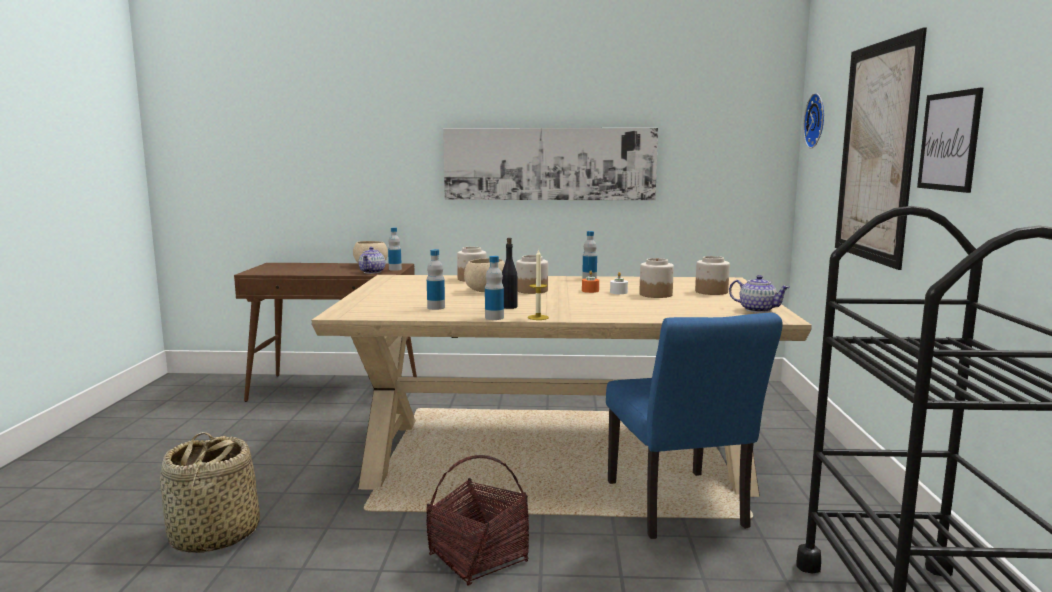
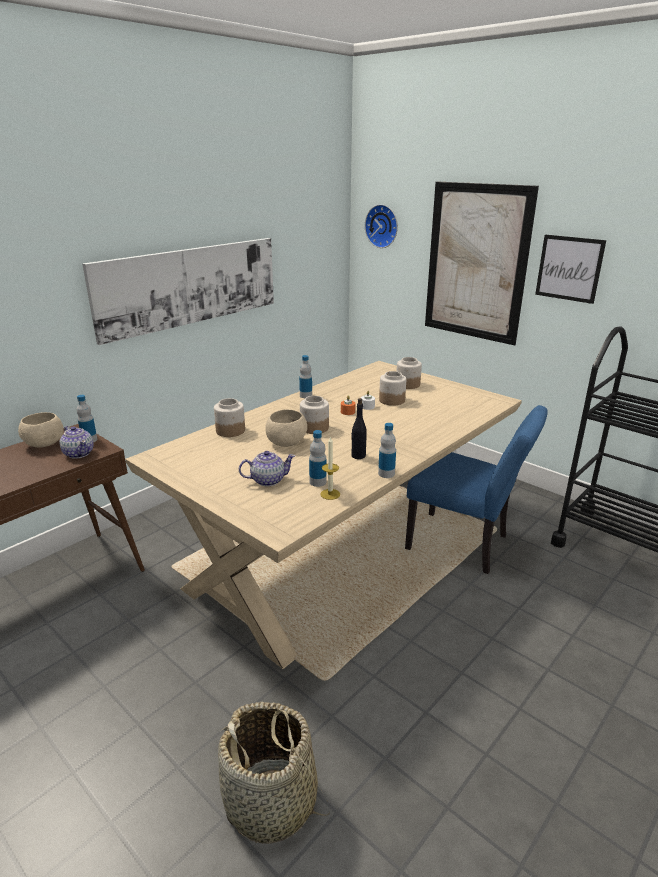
camera: 50 degrees left, 15 degrees up
(479, 558) = (451, 655): basket -> none
(538, 317) = (406, 459): candle -> candle (330, 494)
(757, 310) = (471, 395): teapot -> teapot (267, 480)

